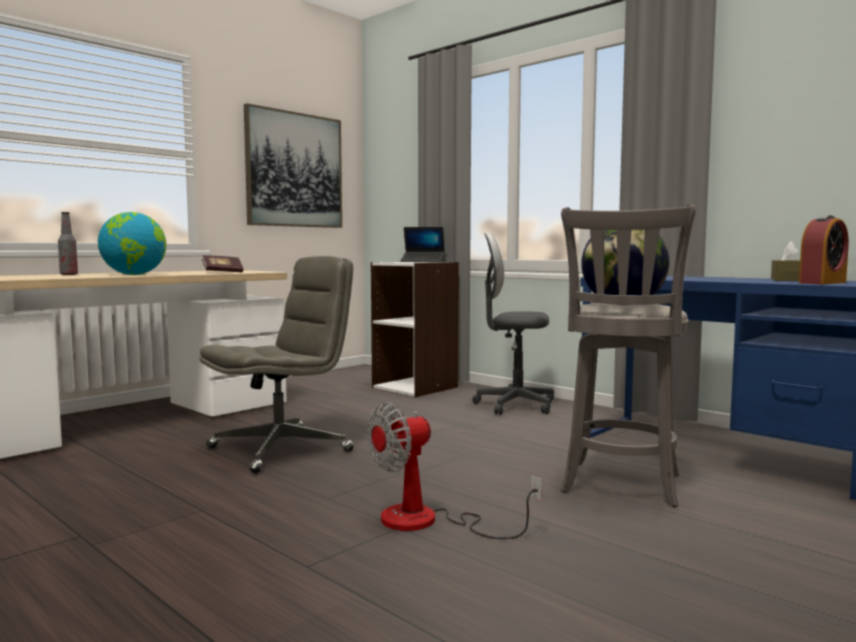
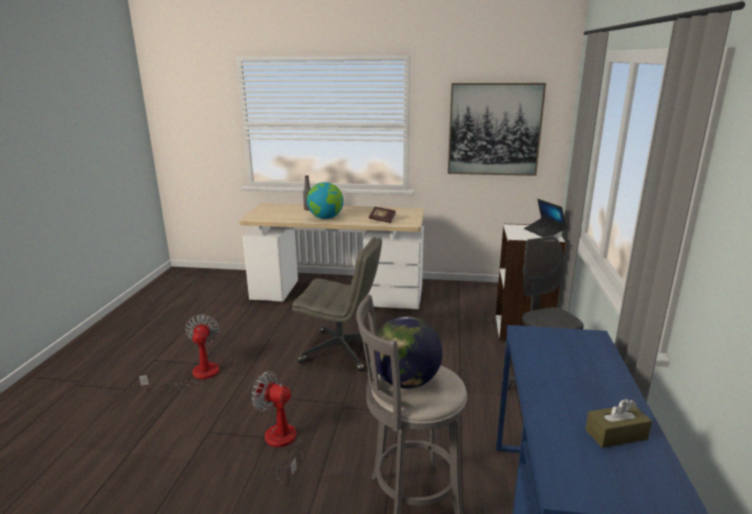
camera: 55 degrees right, 15 degrees up
(110, 547) = (196, 376): none -> fan
(822, 283) = (573, 465): alarm clock -> none

